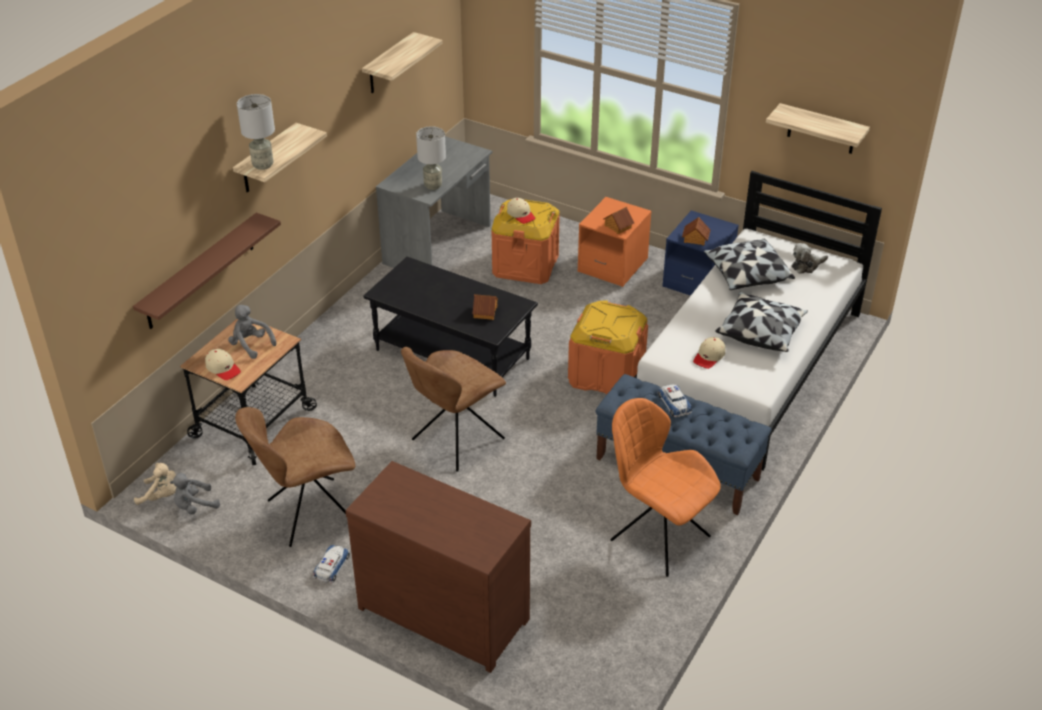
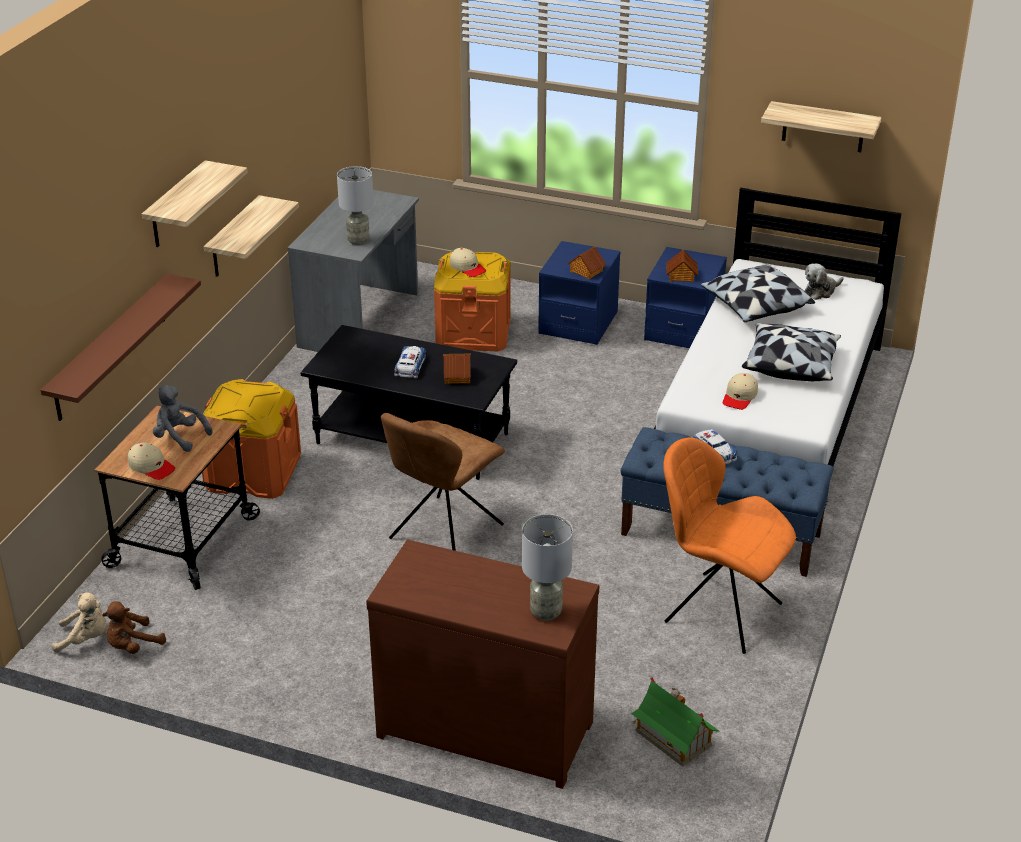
camera: 10 degrees left, 5 degrees down
(194, 506) = (132, 646): grey plush toy -> brown plush toy
(263, 165) = (180, 208): grey table lamp -> grey table lamp (546, 612)
(308, 513) = (282, 636): brown chair -> none
(331, 566) = (329, 693): toy car -> toy car (410, 366)
(389, 64) = (296, 93): shelf -> shelf (233, 238)
(589, 641) = (673, 737): none -> toy house
(606, 374) = (606, 441): orange storage box -> orange storage box (253, 473)
(612, 265) = (578, 323): orange nightstand -> blue nightstand

